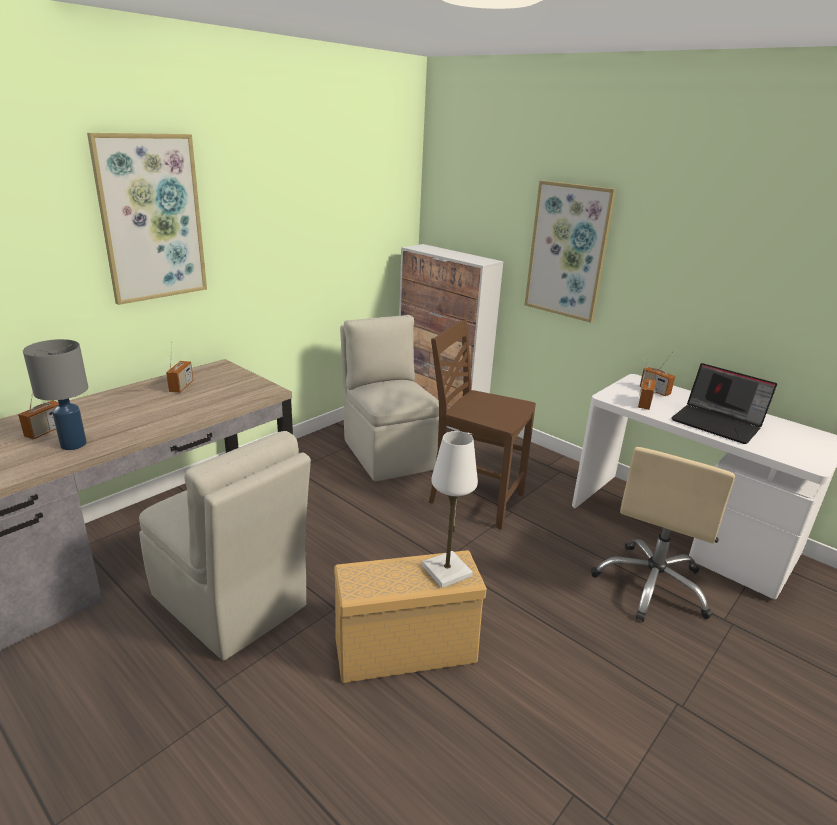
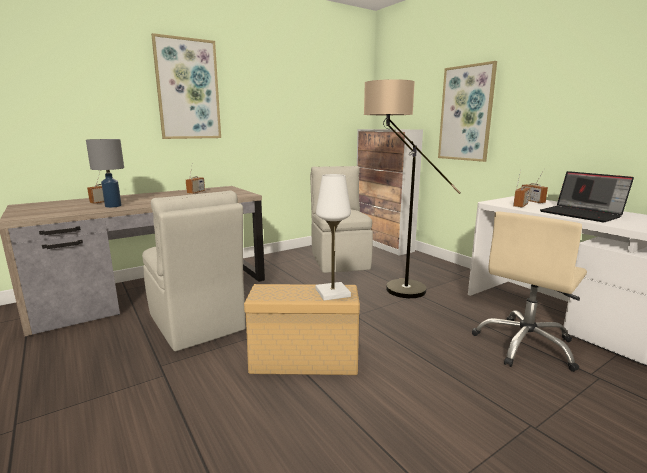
camera: 15 degrees right, 10 degrees down
(474, 498) = (391, 285): brown chair -> floor lamp

